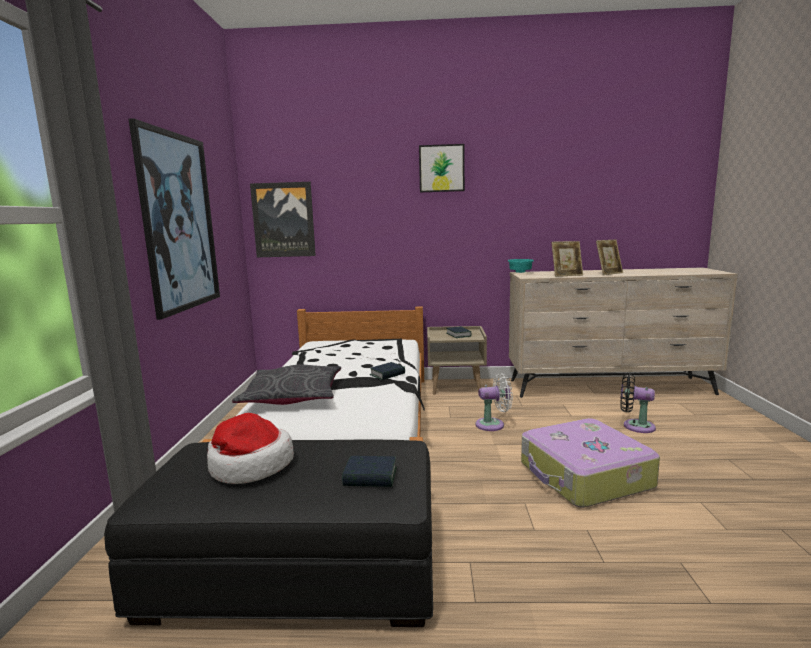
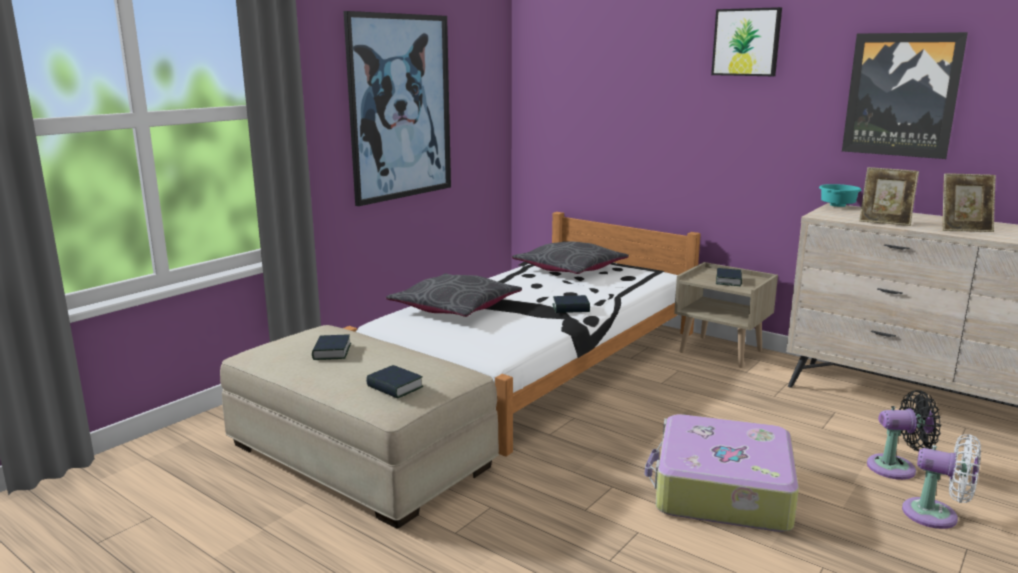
camera: 35 degrees right, 5 degrees up
(249, 466) = (331, 352): hat -> book
(283, 220) = (552, 100): picture -> picture (901, 95)
(296, 569) = (360, 455): black ottoman -> beige ottoman
(338, 349) = (570, 269): none -> grey pillow
(493, 424) = (699, 406): white fan -> white fan (936, 516)
(635, 426) = (896, 467): black fan -> black fan turned 120 degrees clockwise

